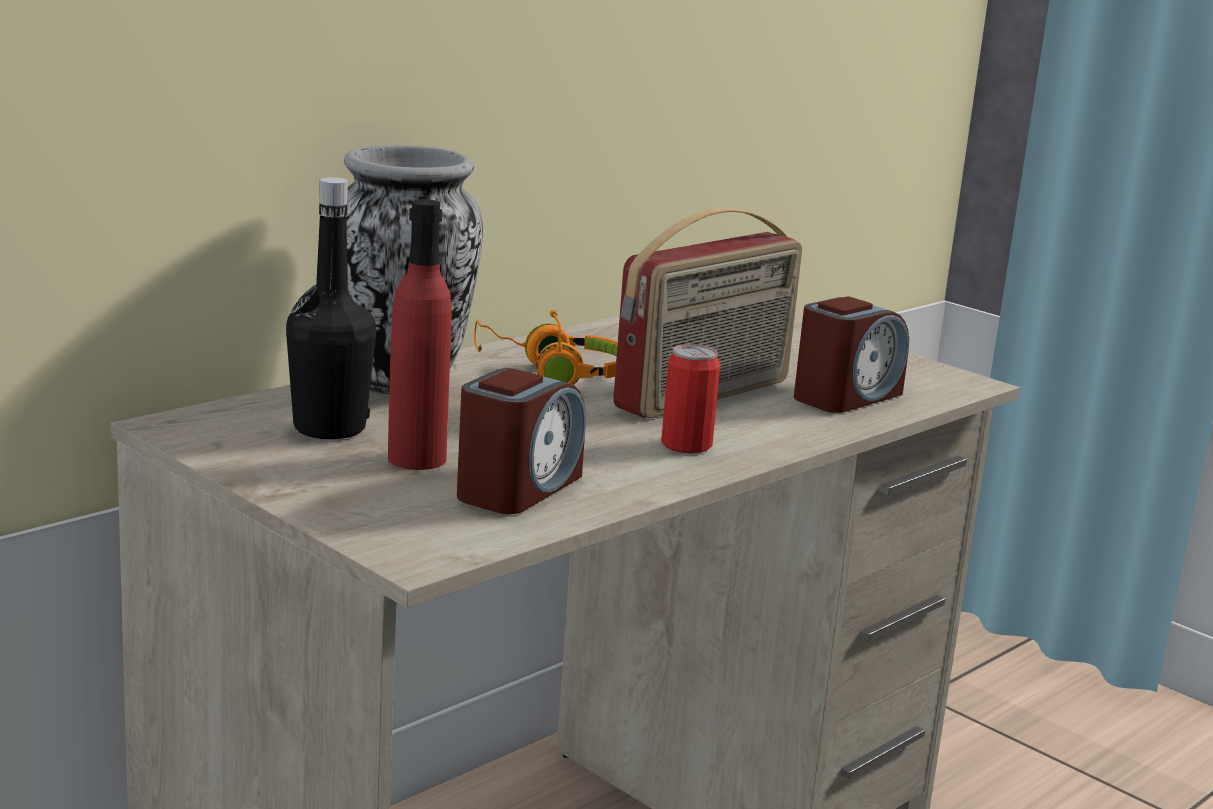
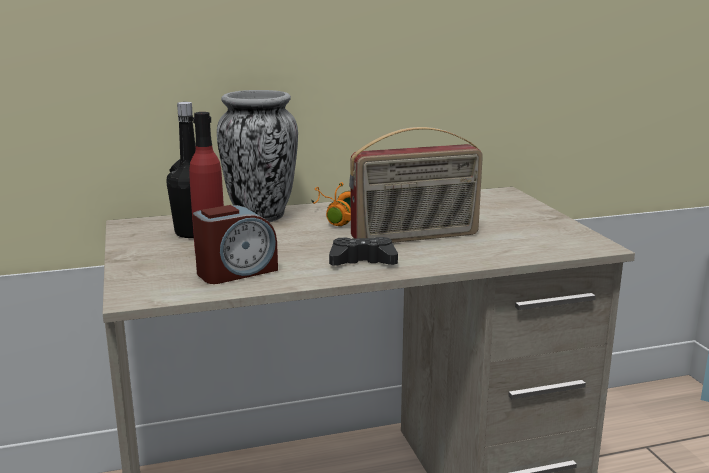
camera: 30 degrees right, 0 degrees up
(686, 445) = (362, 261): can -> black game controller
(846, 396) = (502, 246): alarm clock -> none

